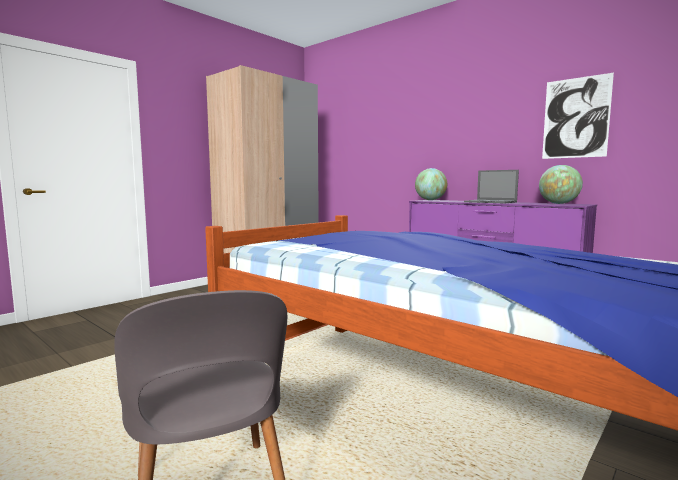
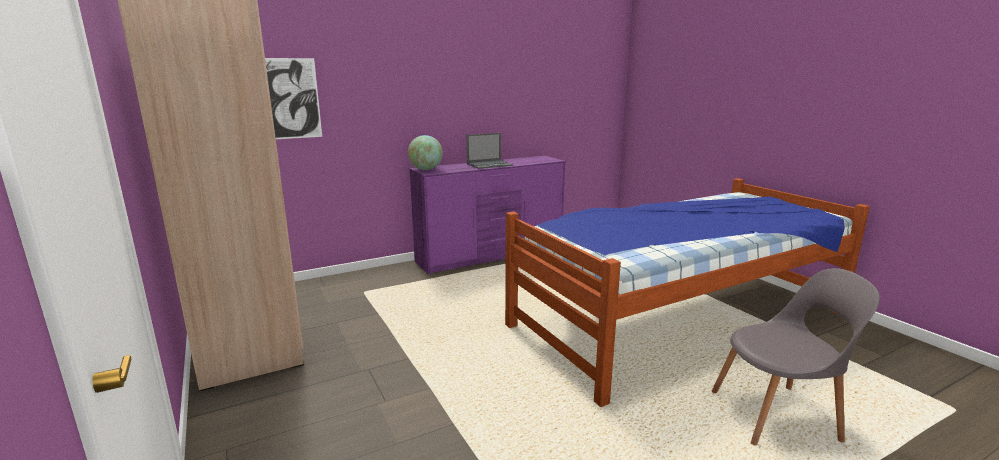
camera: 70 degrees left, 10 degrees up
(558, 203) = (531, 159): globe -> none
(575, 118) = (526, 88): picture -> picture (287, 99)

